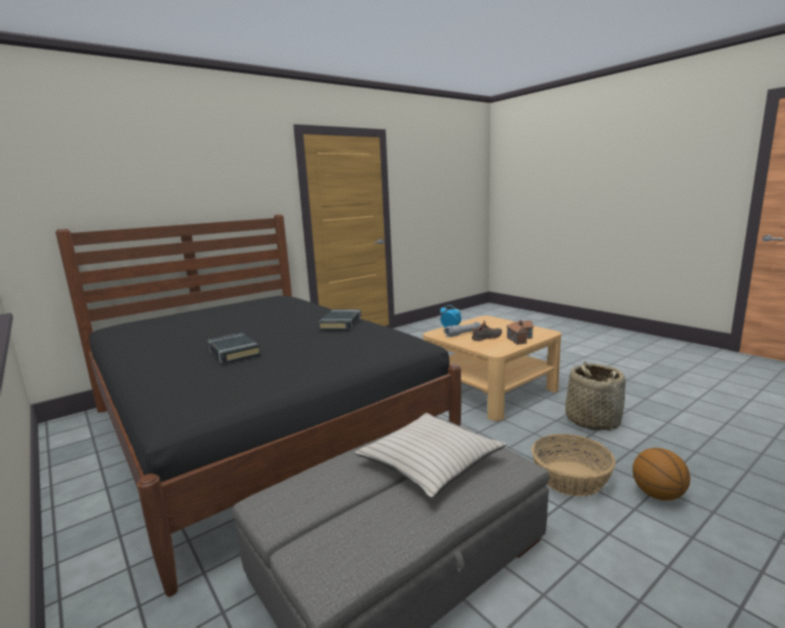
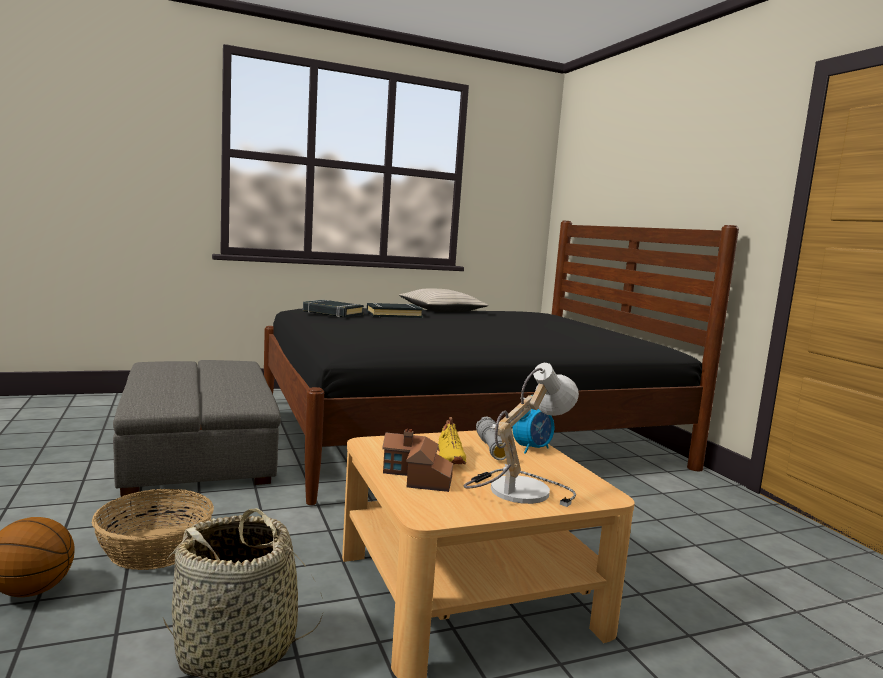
camera: 105 degrees right, 5 degrees down
(341, 323) = (448, 337): black book -> black book (332, 313)
(429, 463) = (198, 388): beige pillow -> beige pillow (441, 310)
(487, 338) = (449, 457): black shoe -> yellow shoe
(501, 326) = (516, 488): none -> table lamp

